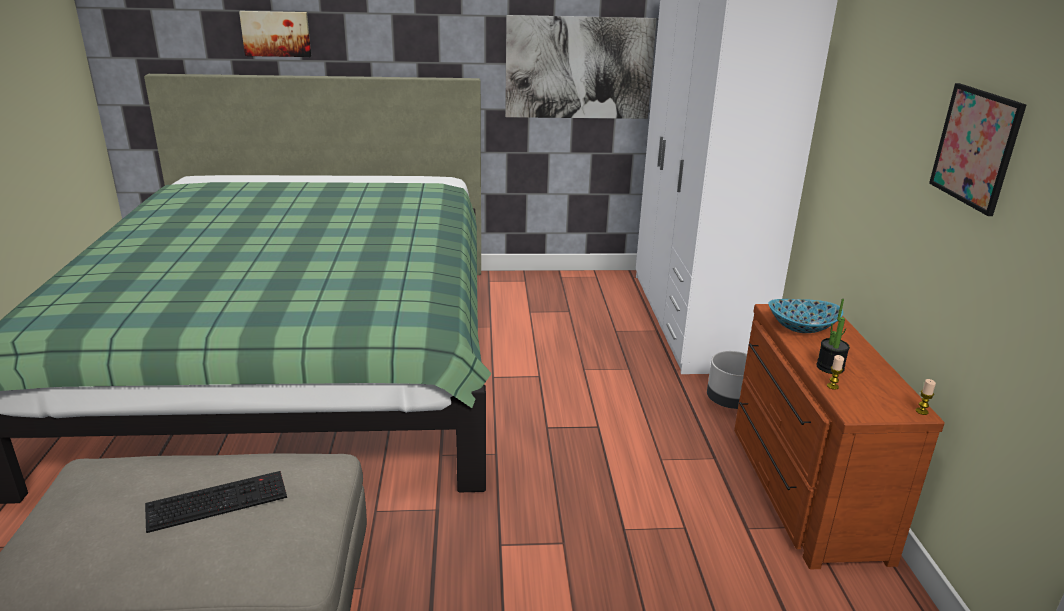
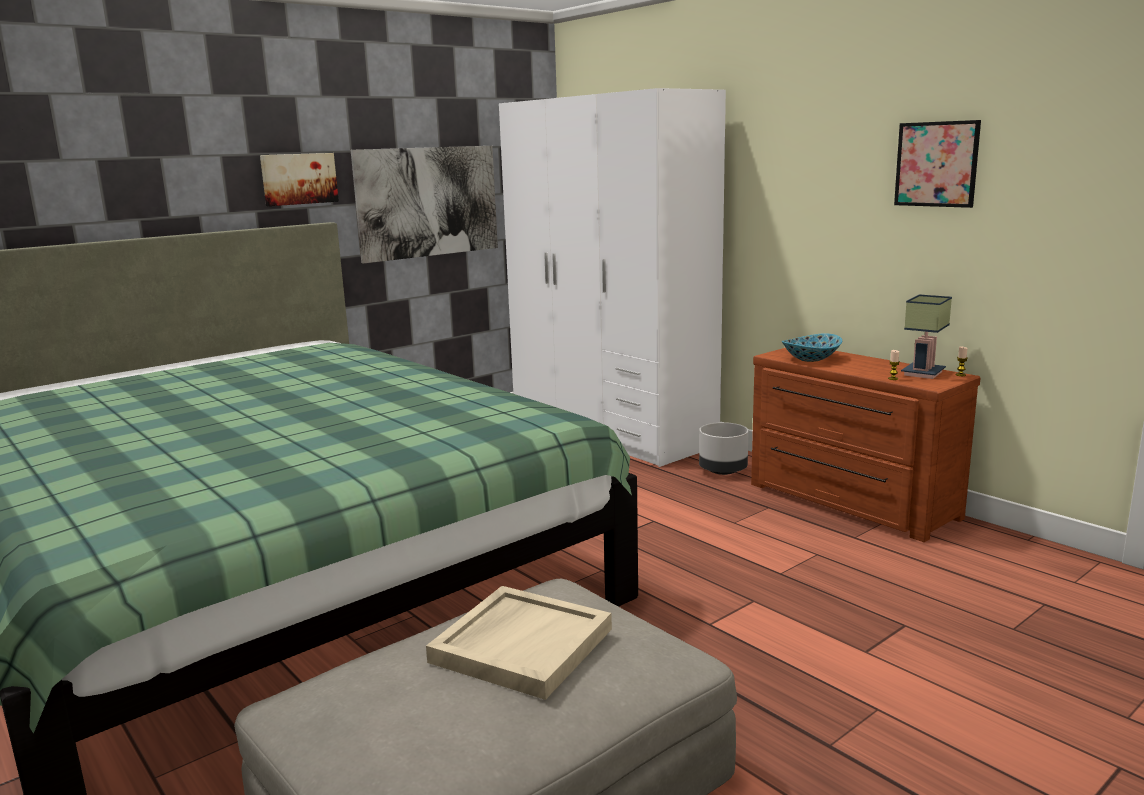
camera: 35 degrees left, 10 degrees down
(218, 500) = (521, 644): keyboard -> beige tray
(276, 33) = (70, 188): picture -> picture (299, 179)
(830, 367) = (871, 371): potted plant -> none
(881, 394) = (924, 374): none -> table lamp

